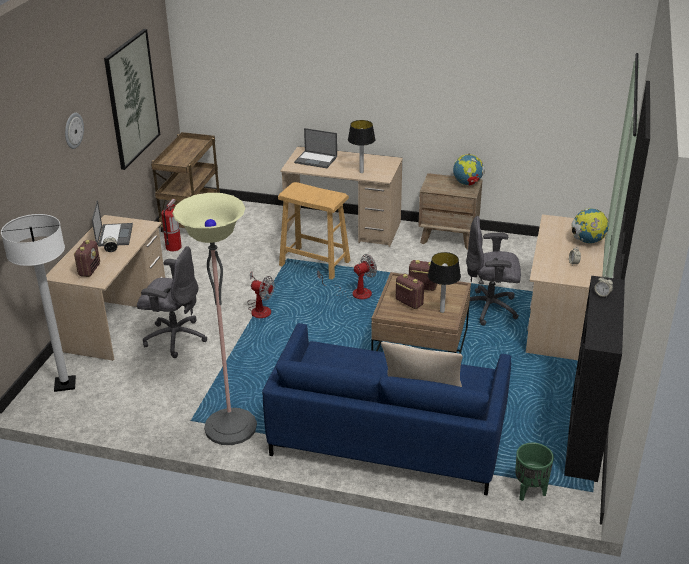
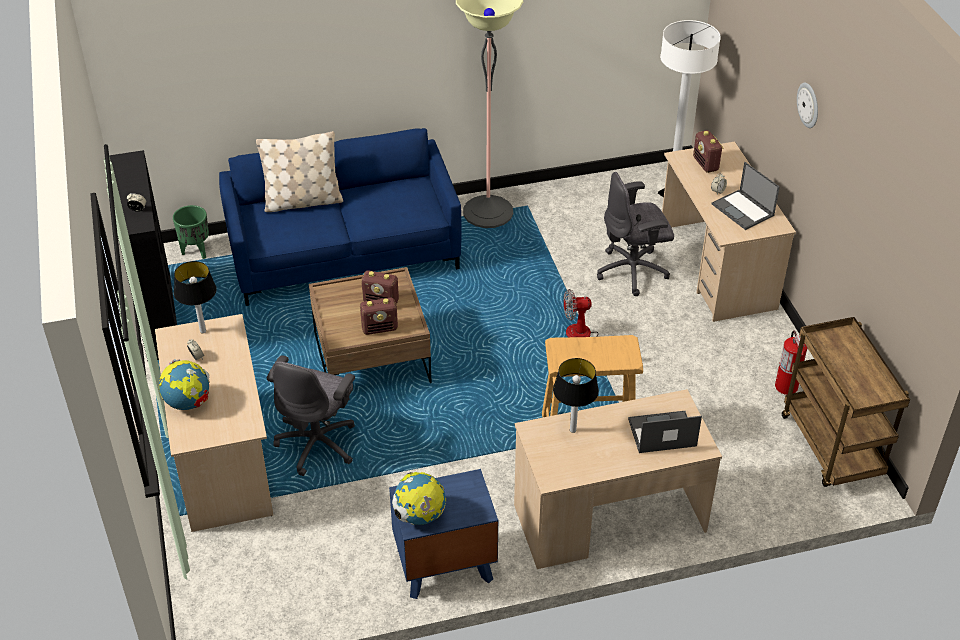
camera: 150 degrees right, 10 degrees up
(132, 98) = (880, 224): picture -> none
(354, 293) = (498, 403): fan -> none
(442, 311) = (338, 303): table lamp -> table lamp (203, 330)
(448, 237) = (444, 565): brown nightstand -> blue nightstand
(490, 308) = (318, 444): grey office chair -> grey office chair turned 135 degrees clockwise

